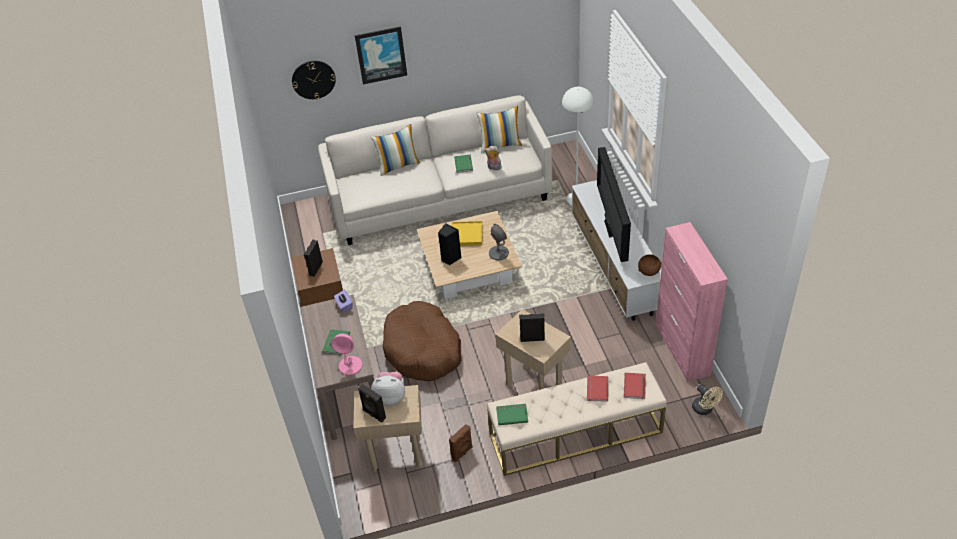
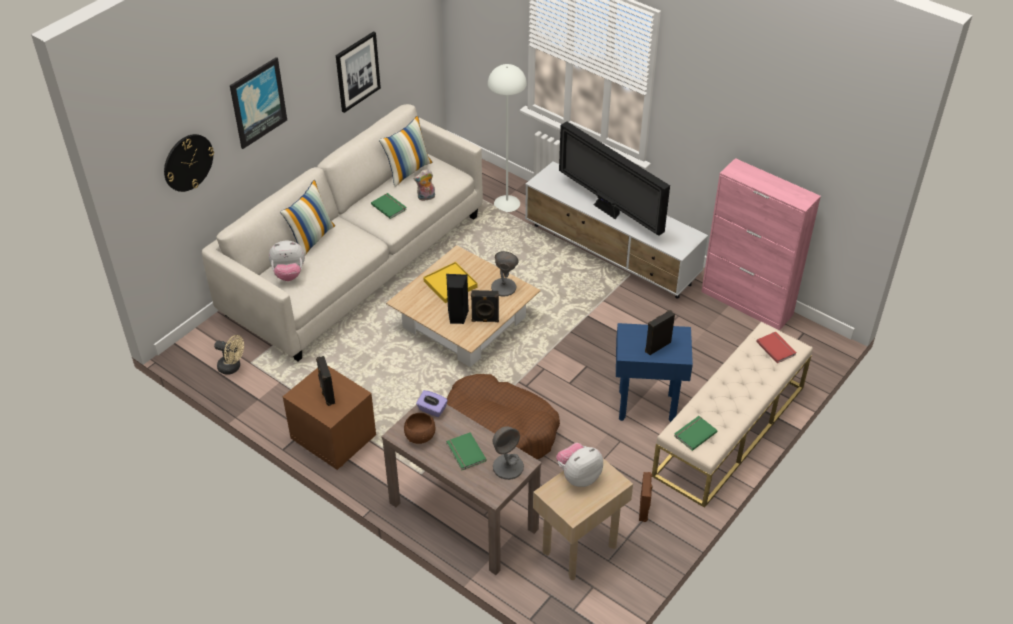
camera: 40 degrees left, 0 degrees up
(350, 366) = (508, 467): pink table lamp -> grey table lamp
(363, 182) = (289, 274): none -> plush toy
(374, 414) = (580, 503): black speaker -> black speaker (485, 320)
(483, 58) = (357, 71): none -> picture
(534, 384) = (646, 405): beige side table -> blue side table
(596, 389) = (745, 369): red book -> none
(649, 271) = (684, 235): brown bowl -> brown bowl (420, 436)
(705, 409) = (817, 348): beige fan -> beige fan (232, 367)

